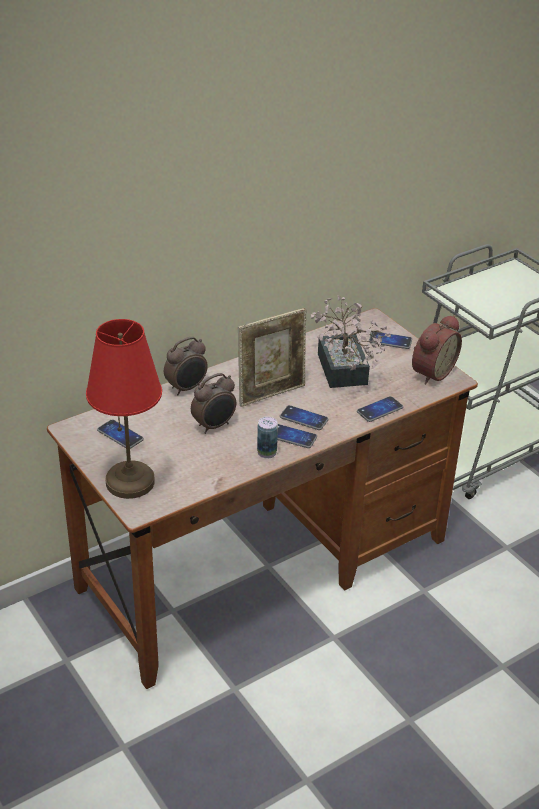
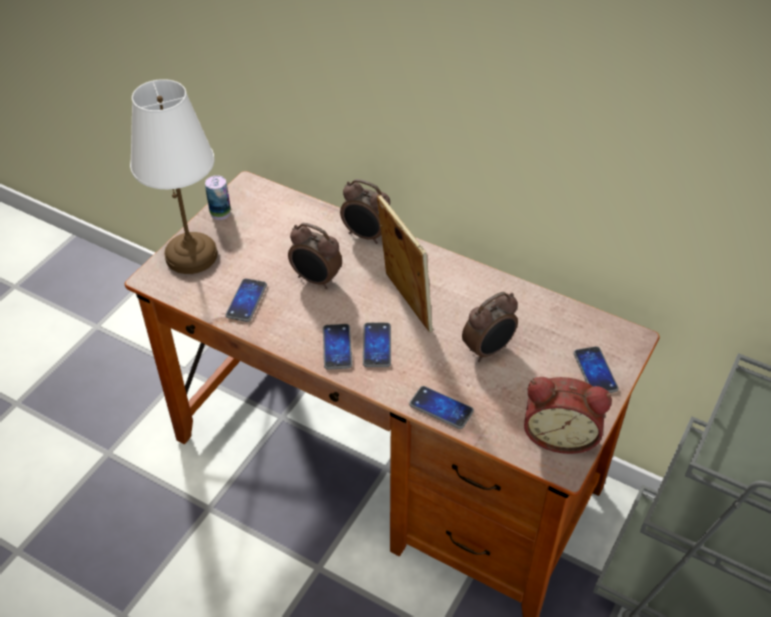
camera: 65 degrees right, 10 degrees up
(120, 435) = (258, 221): phone -> phone (246, 301)
(130, 481) = (192, 255): red table lamp -> white table lamp
(267, 452) = (297, 336): can -> can (220, 213)
(271, 393) = (404, 302): picture frame -> picture frame turned 150 degrees counterclockwise
(343, 374) = (488, 350): potted plant -> alarm clock

